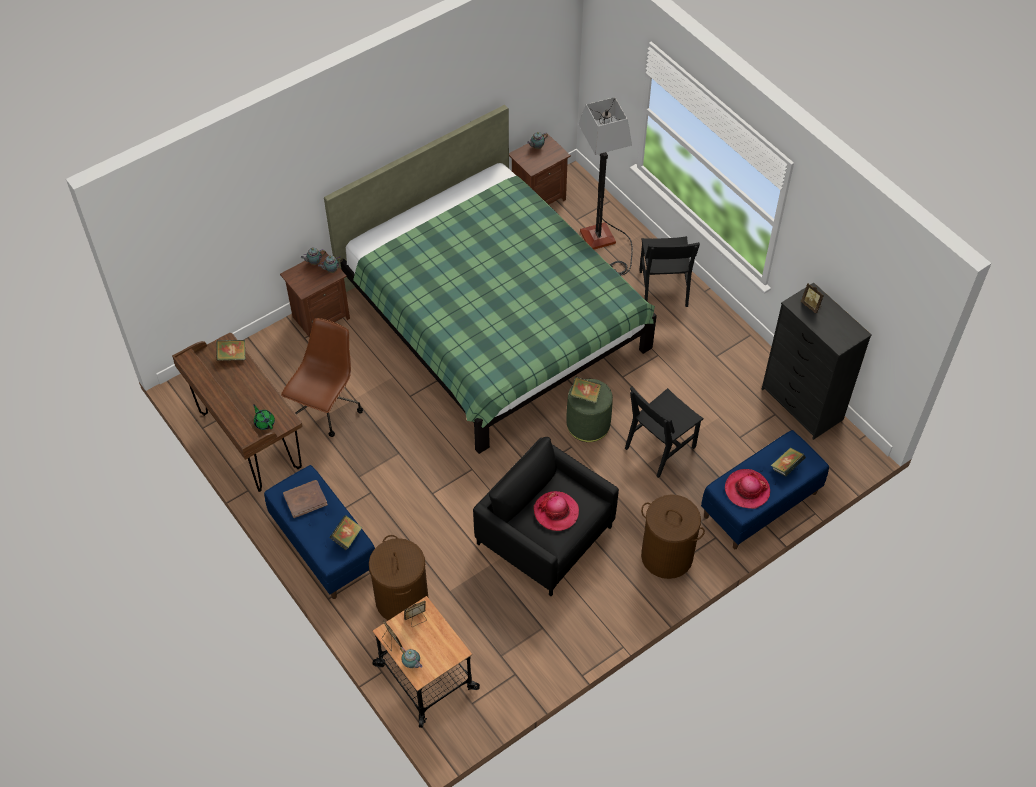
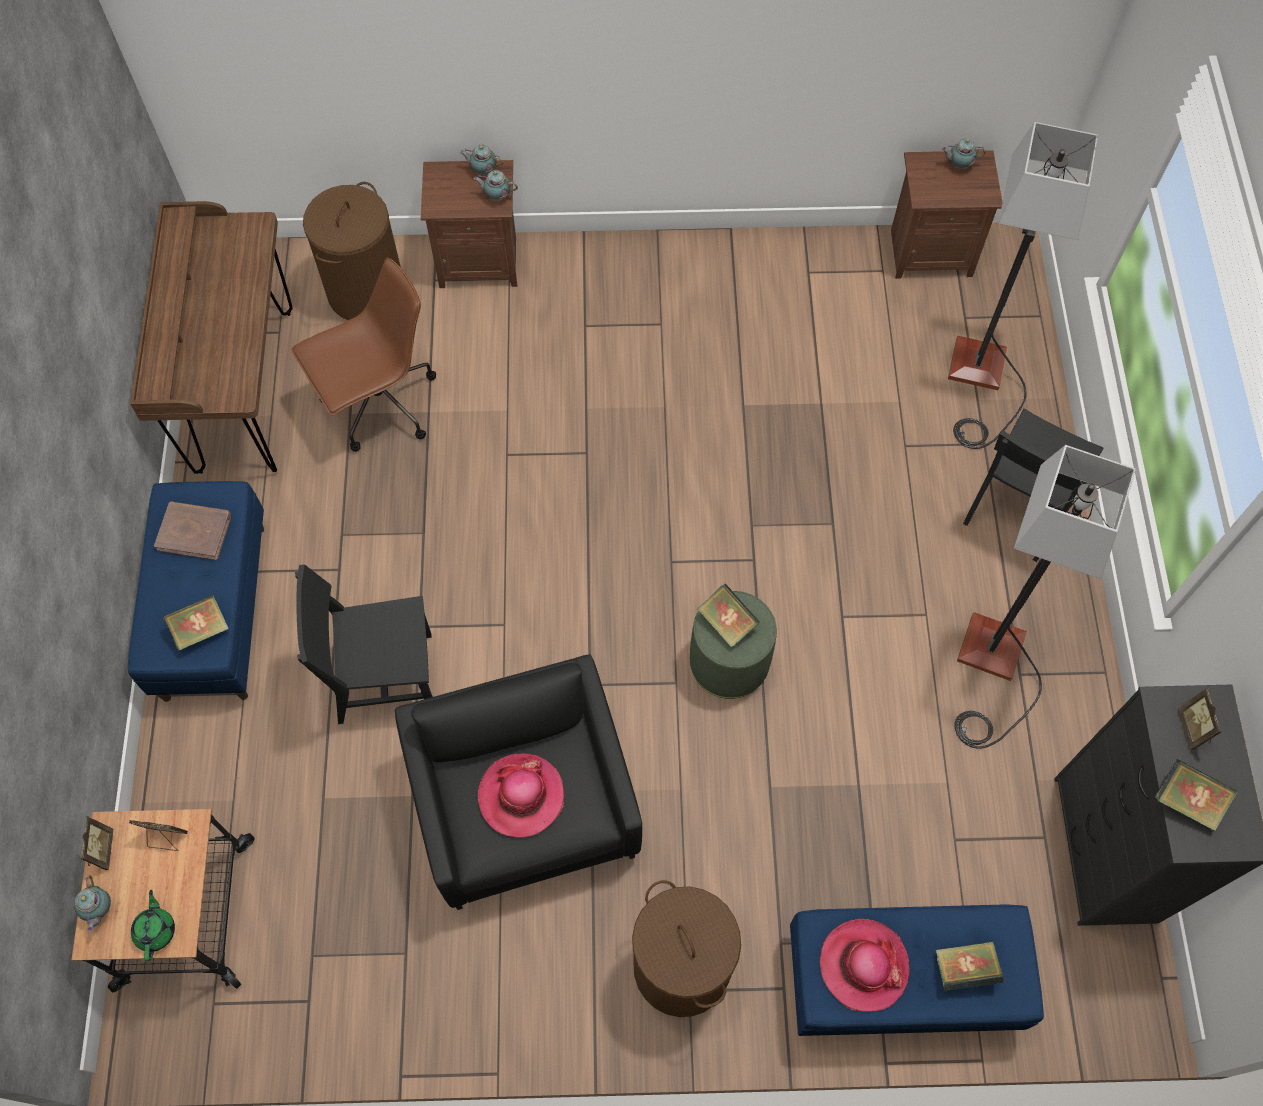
camera: 35 degrees right, 10 degrees up
(232, 356) = (246, 250): book -> book (1187, 801)
(264, 422) = (204, 379): green teapot -> green teapot (156, 930)
(401, 600) = (249, 766): brown laundry basket -> brown laundry basket (366, 291)
(493, 320) = (715, 407): green bed -> none
(660, 447) = (811, 773): black chair -> black chair (385, 677)
(702, 360) = (991, 667): none -> floor lamp

